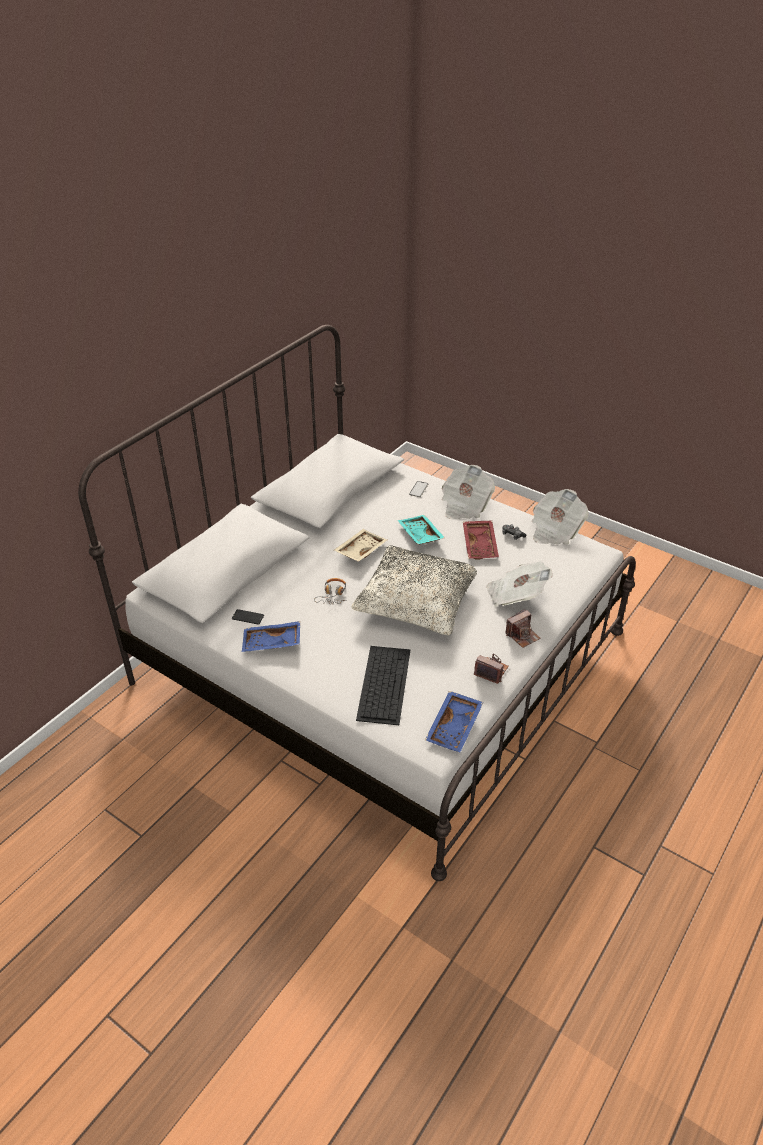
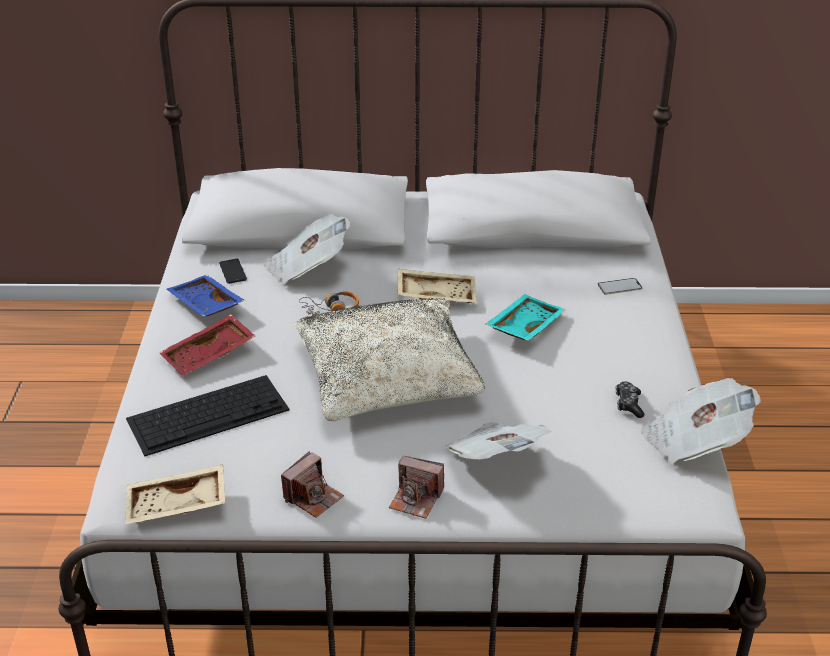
camera: 55 degrees right, 5 degrees down
(455, 727) = (177, 506): blue tray -> beige tray
(465, 505) = (637, 337): newspaper -> newspaper (307, 268)
(481, 545) = (569, 385): red tray -> red tray (209, 355)
(491, 671) = (313, 497): camera -> camera turned 45 degrees clockwise

